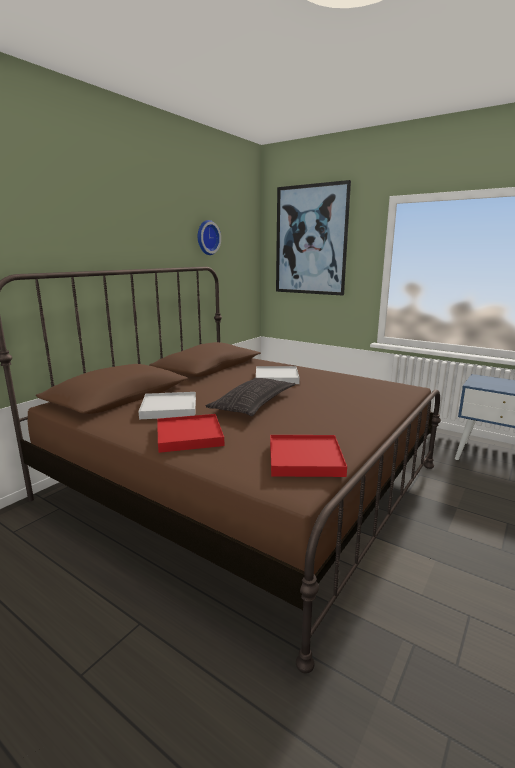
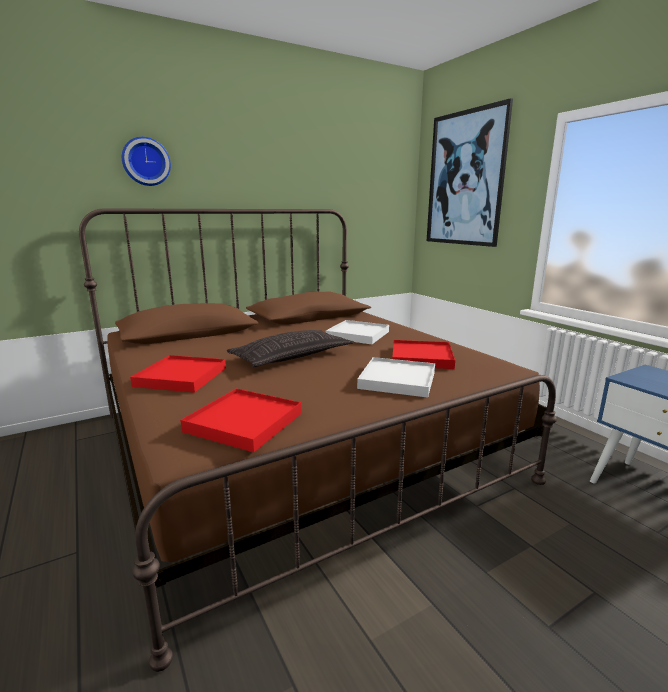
camera: 25 degrees right, 0 degrees up
(169, 408) = (207, 349): white tray -> white tray (397, 380)
(206, 237) = (335, 178): wall clock -> wall clock (146, 162)
(348, 389) = (421, 357): none -> red tray

